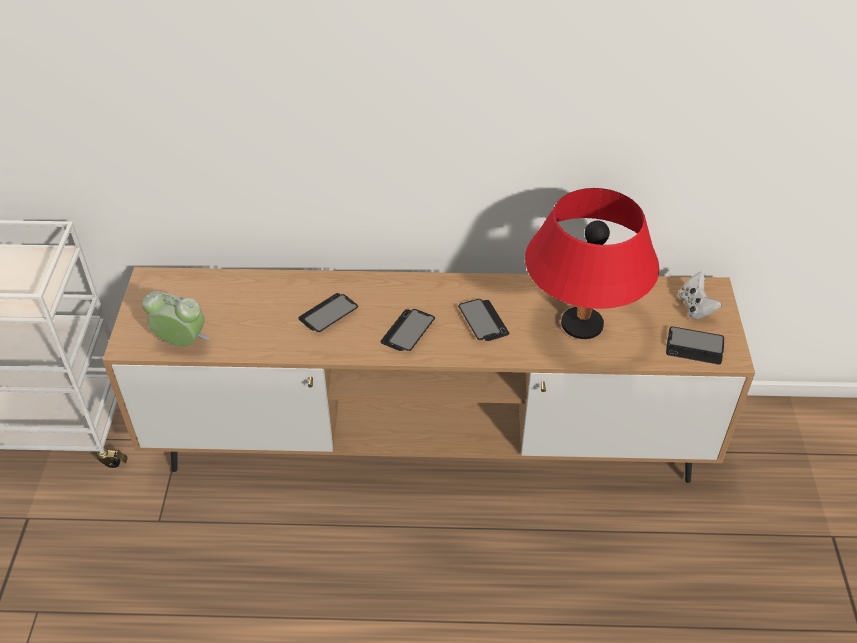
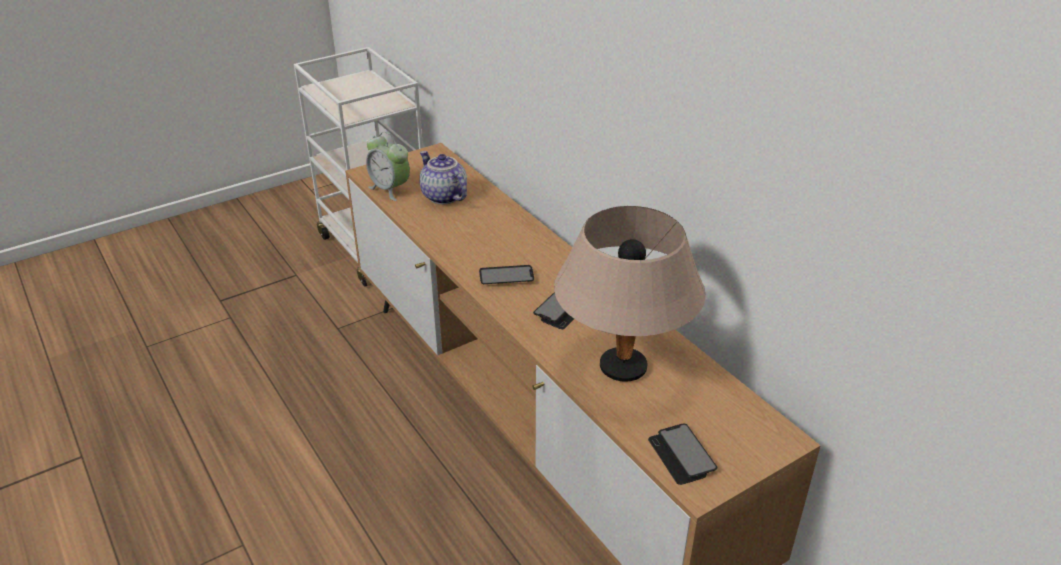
camera: 55 degrees right, 10 degrees down
(181, 342) = (390, 189): alarm clock -> alarm clock turned 150 degrees clockwise
(237, 311) = (443, 196): none -> teapot
(328, 314) = (483, 233): phone -> none
(581, 326) = (622, 367): red table lamp -> beige table lamp
(695, 307) = (741, 435): white game controller -> none

